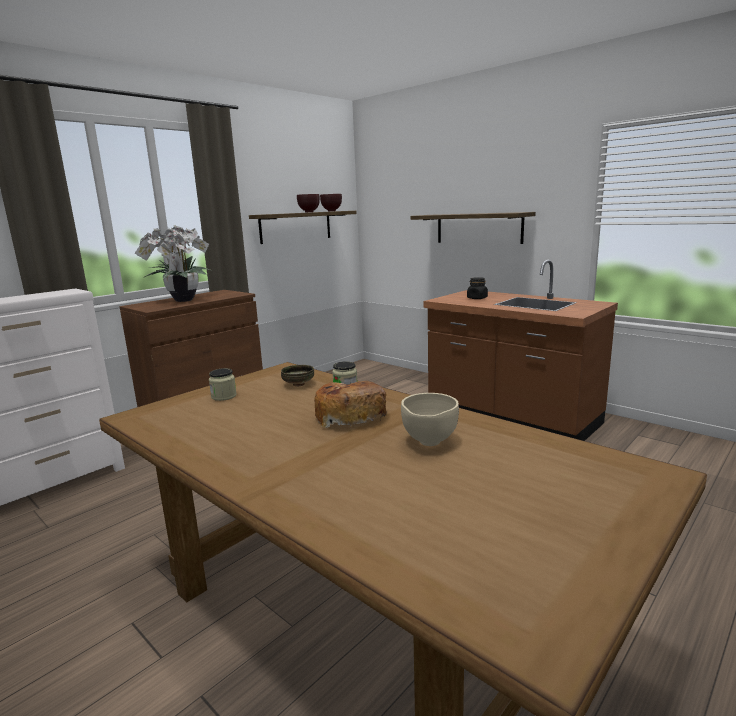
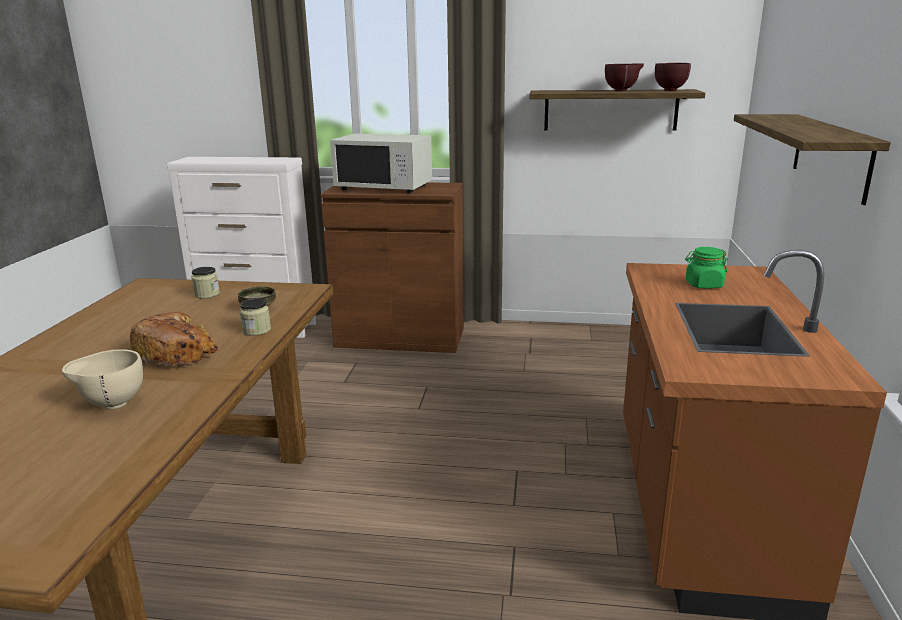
camera: 55 degrees right, 5 degrees up
(181, 300) = (384, 187): potted plant -> white microwave
(477, 298) = (703, 285): black jar -> green jar

